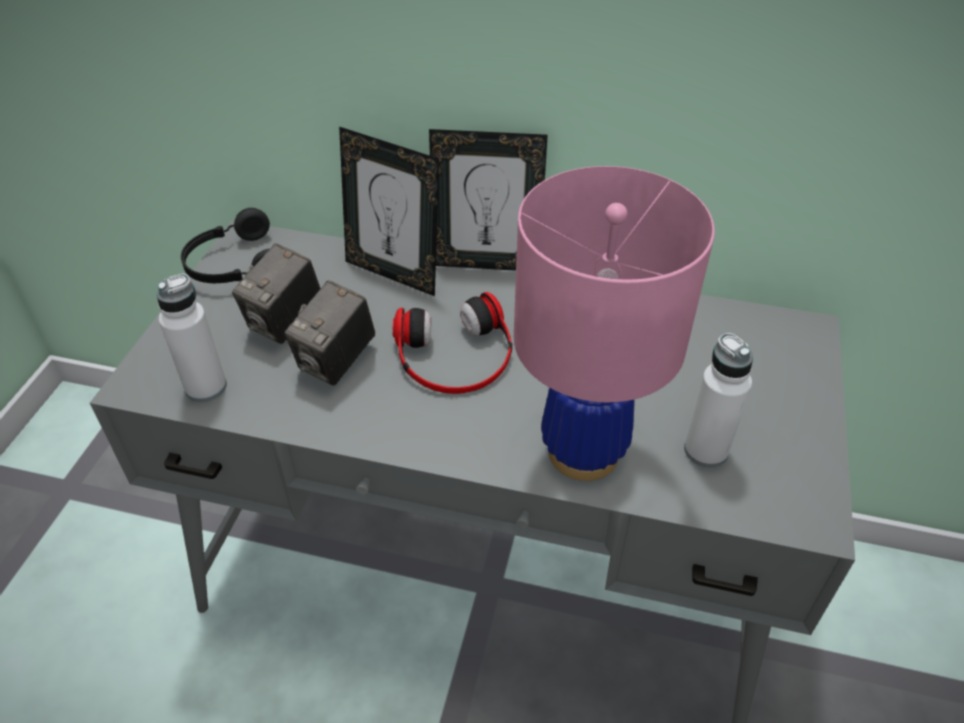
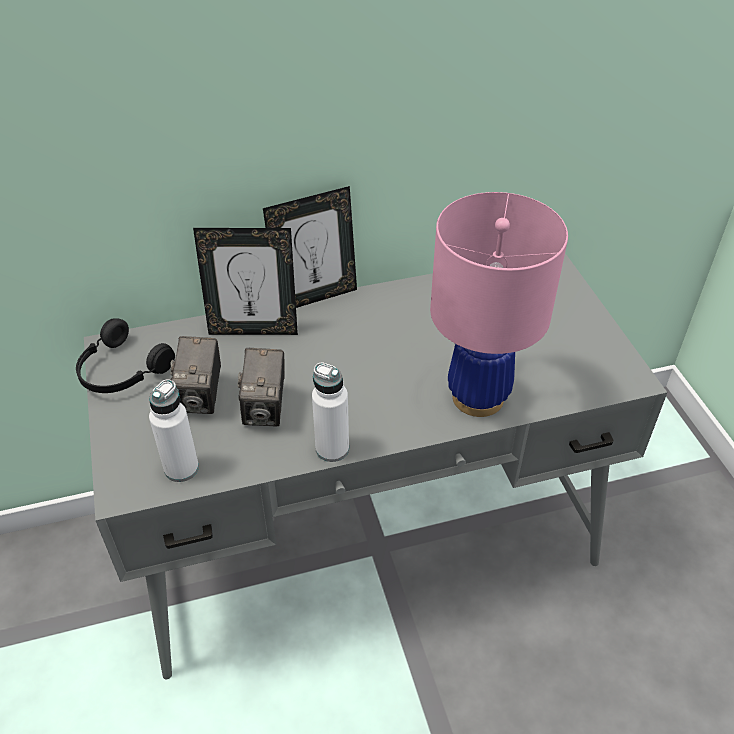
camera: 30 degrees left, 0 degrees up
(455, 355) = (346, 370): headphones -> none
(706, 450) = (547, 365): white bottle -> white bottle (332, 449)

